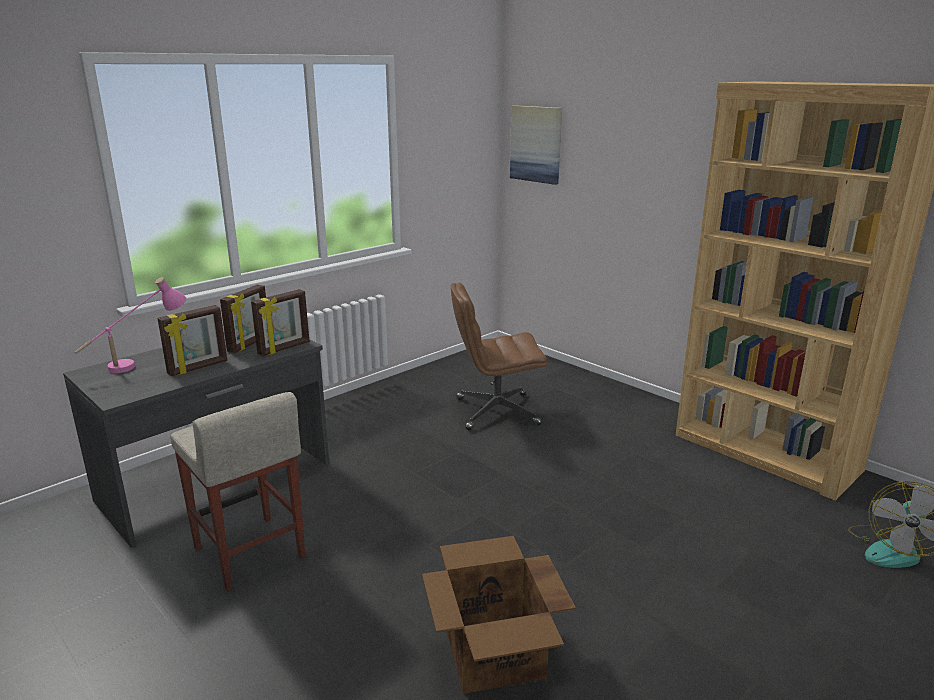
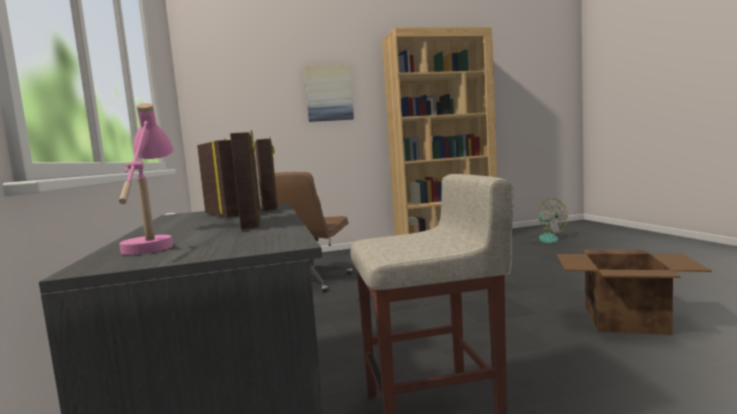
camera: 60 degrees left, 15 degrees down
(536, 144) = (219, 93): picture -> picture (329, 93)

